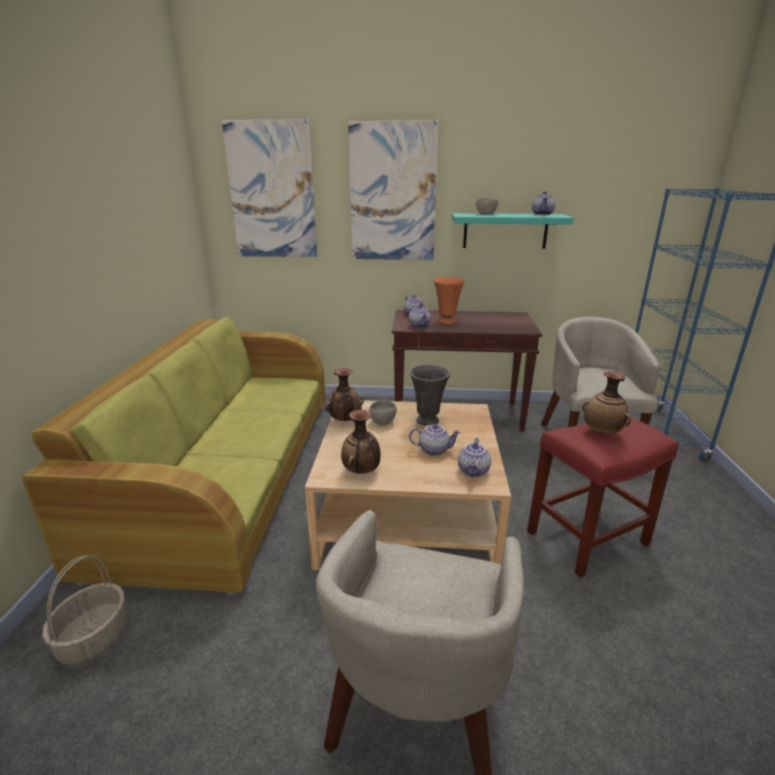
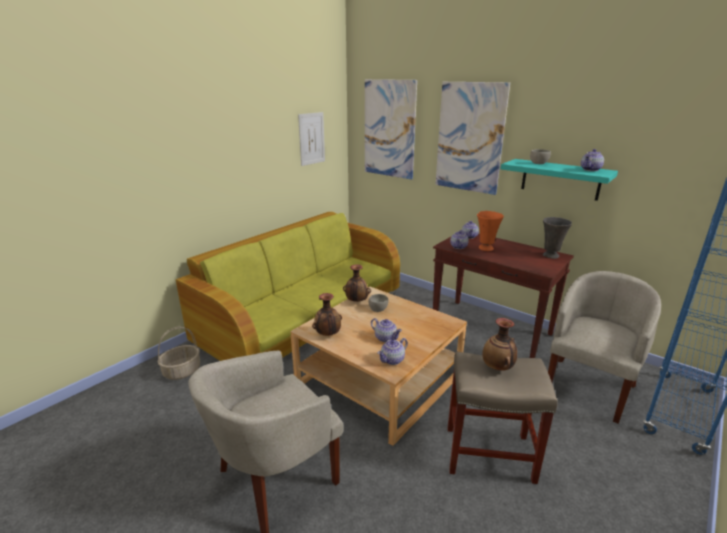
camera: 35 degrees right, 0 degrees up
(164, 208) = (311, 138): none -> picture
(428, 421) = (407, 319): grey vase -> grey vase (551, 256)
(588, 537) = (490, 453): red stool -> beige stool

